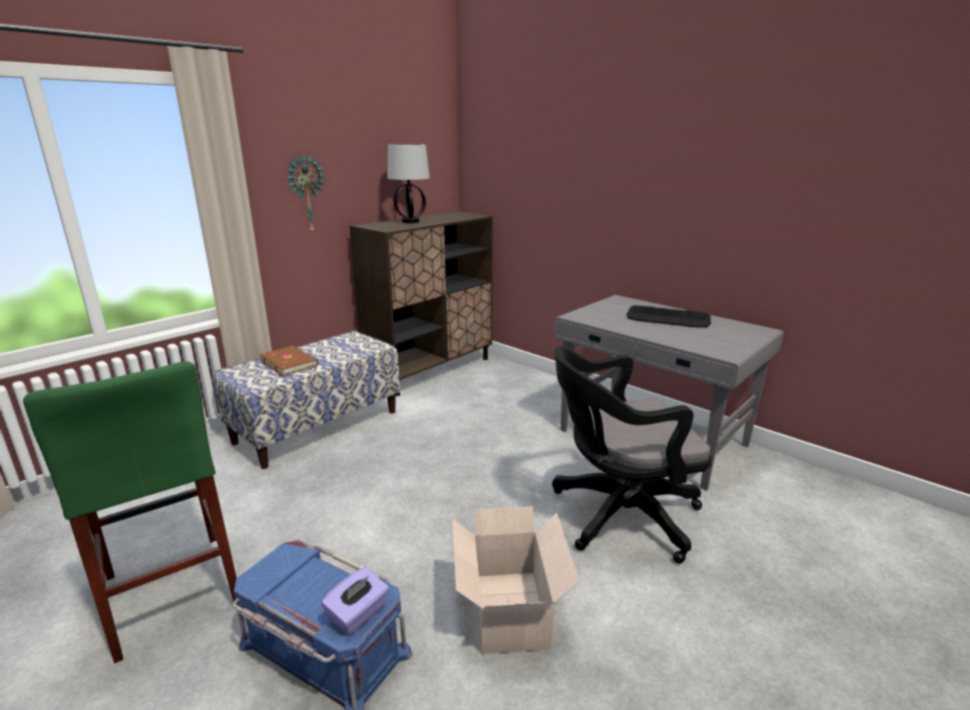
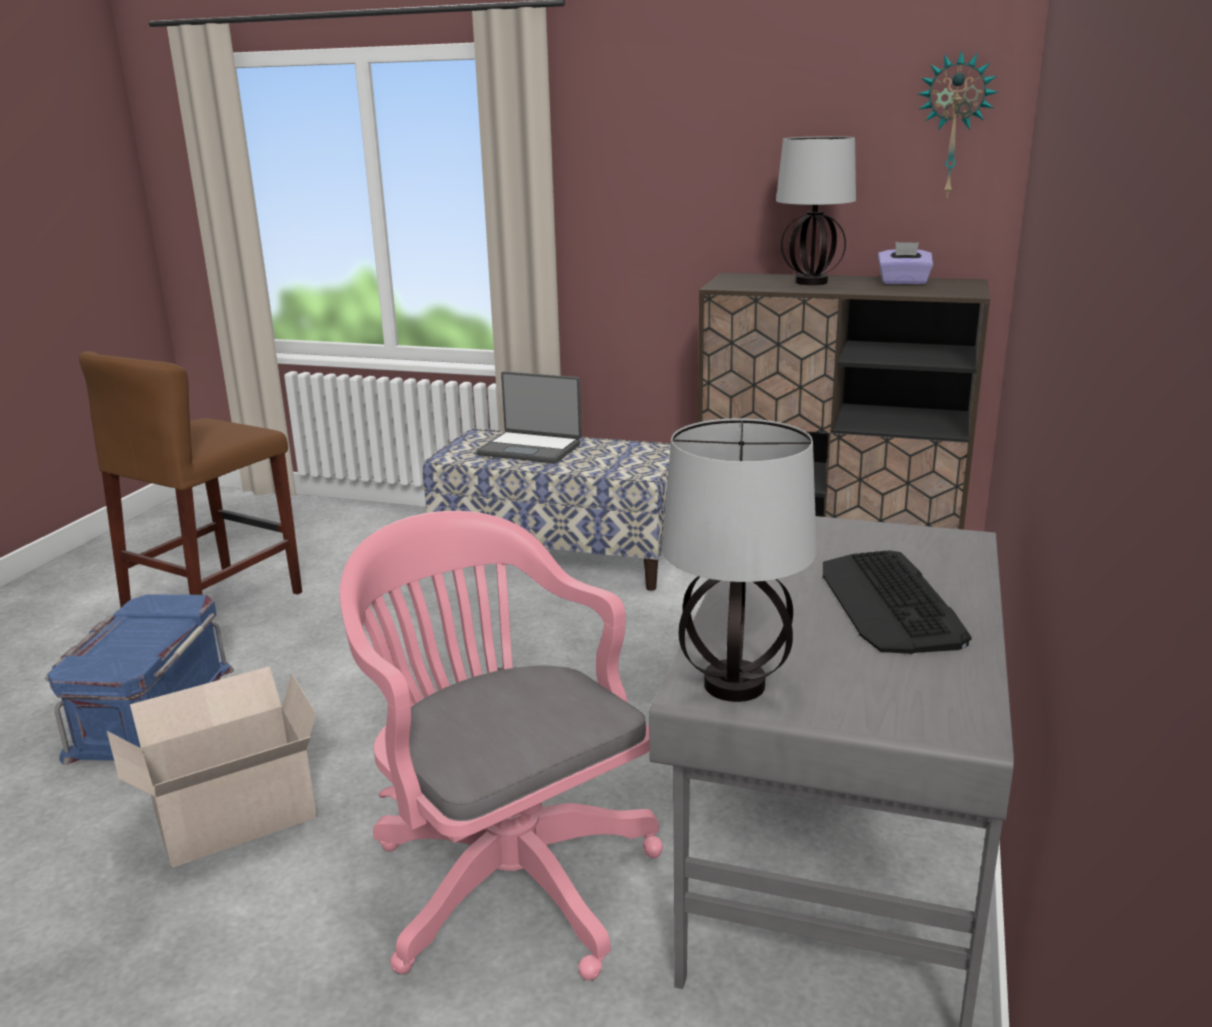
camera: 65 degrees right, 0 degrees up
(172, 591) = (215, 606): green stool -> brown stool
(289, 362) = (531, 449): brown book -> laptop
(306, 194) = (658, 214): wall clock -> wall clock (954, 125)
(358, 614) = (96, 666): purple tissue box -> purple tissue box (903, 282)
(617, 515) = (505, 873): black office chair -> pink office chair
(726, 349) = (736, 685): none -> table lamp

